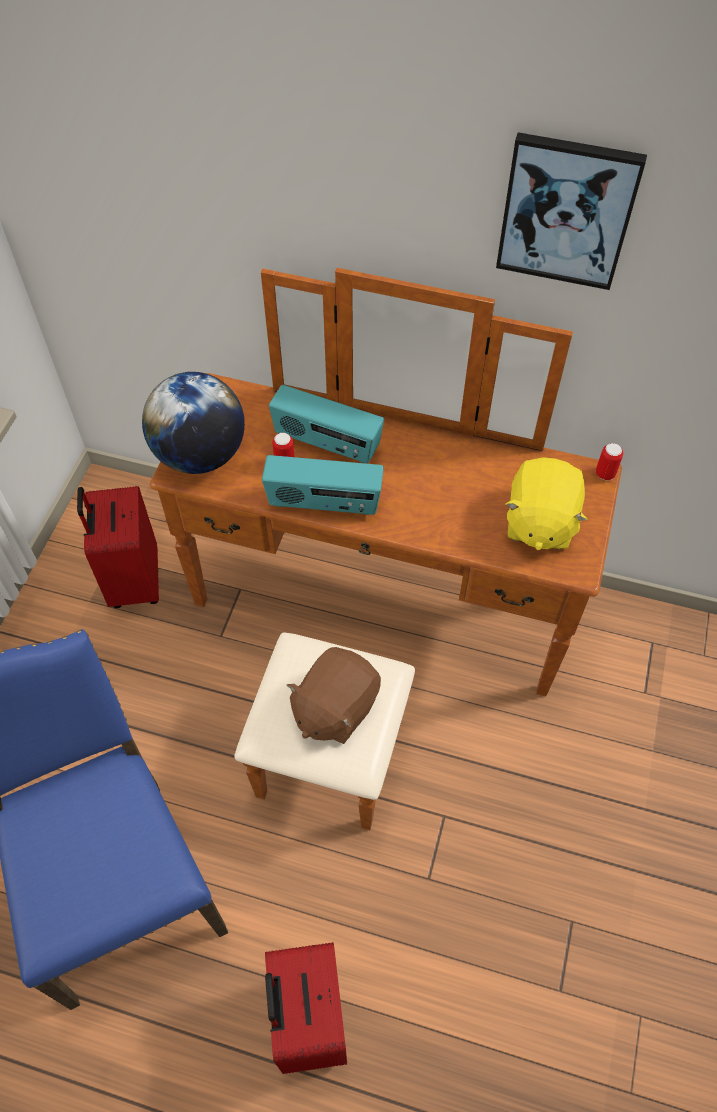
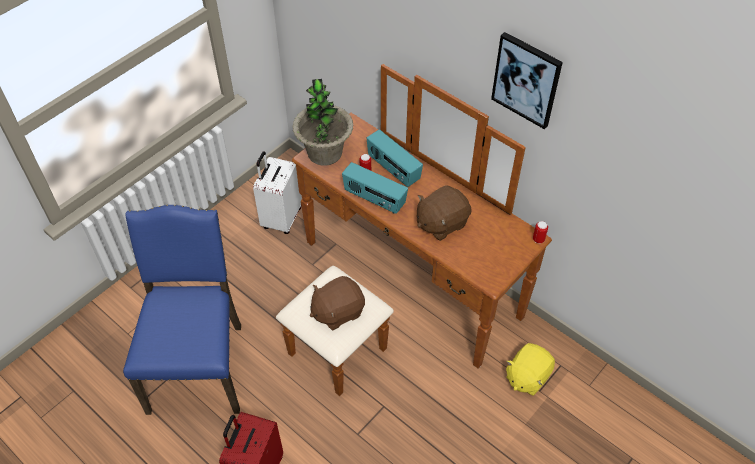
camera: 25 degrees right, 5 degrees down
(133, 581) = (281, 218): red suitcase -> white suitcase
(200, 455) = (324, 153): globe -> potted plant
(449, 503) = (441, 223): none -> brown plush toy
(539, 522) = (485, 251): yellow plush toy -> yellow plush toy (527, 376)

